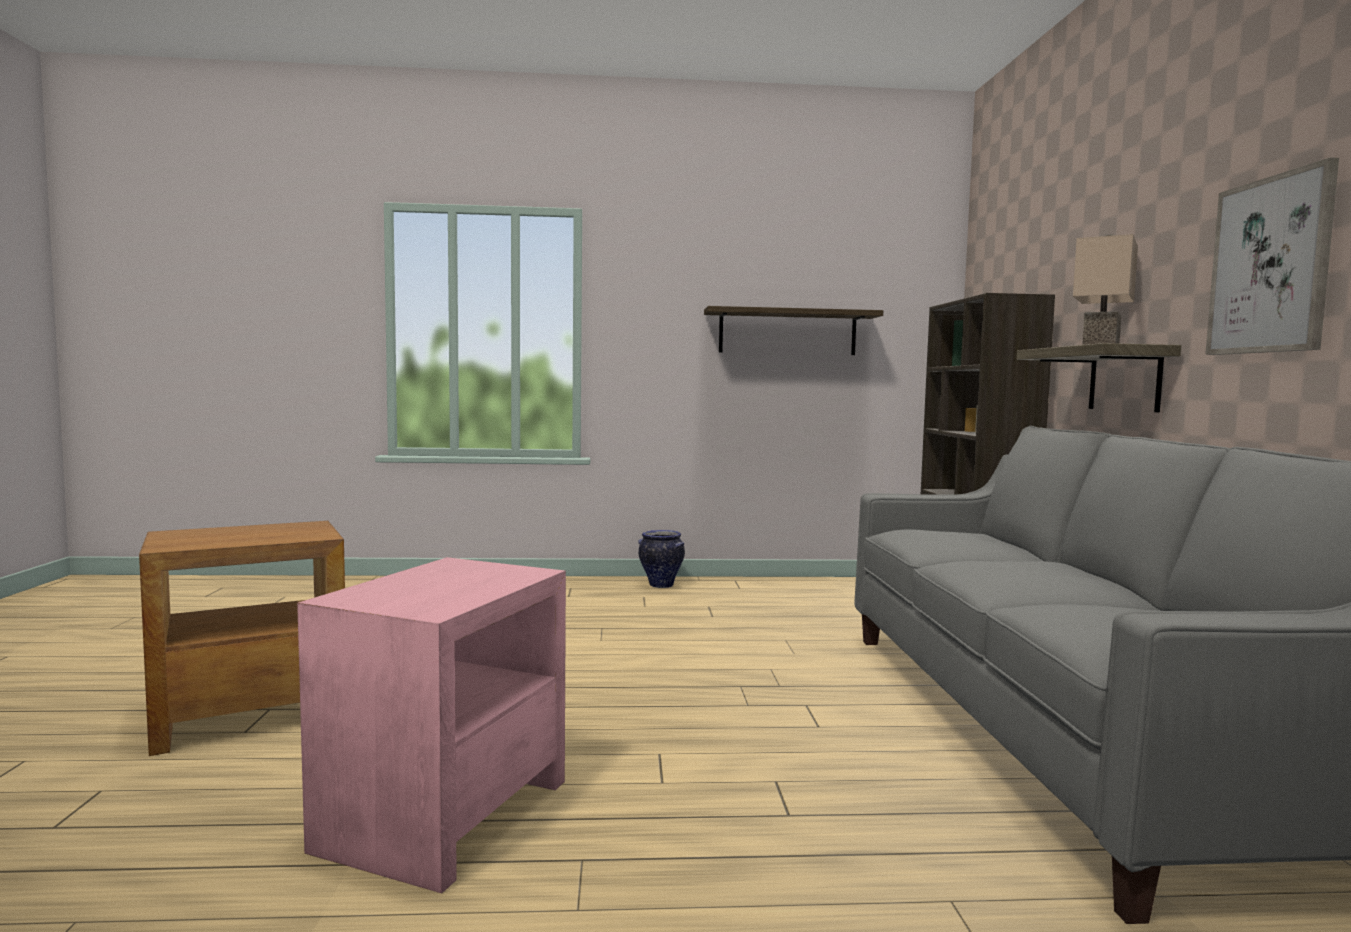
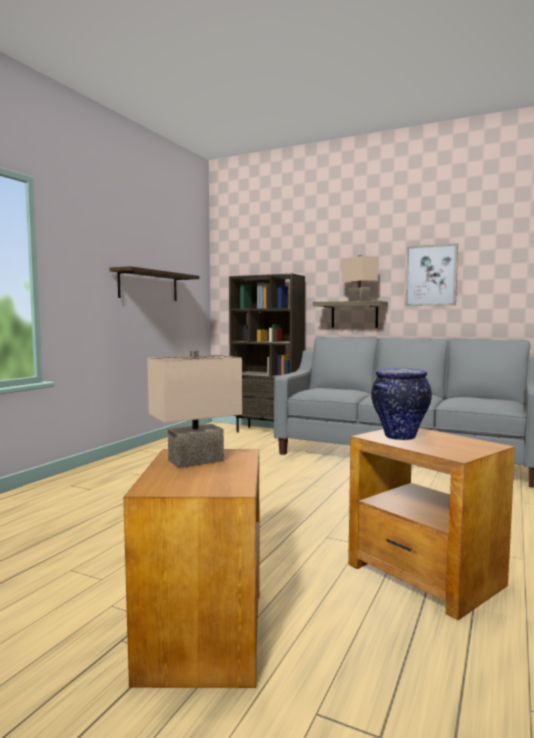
camera: 60 degrees left, 0 degrees up
(273, 531) = (196, 461): none -> beige table lamp
(443, 815) = (425, 575): pink side table -> brown side table
(660, 585) = (115, 465): vase -> vase (399, 437)

